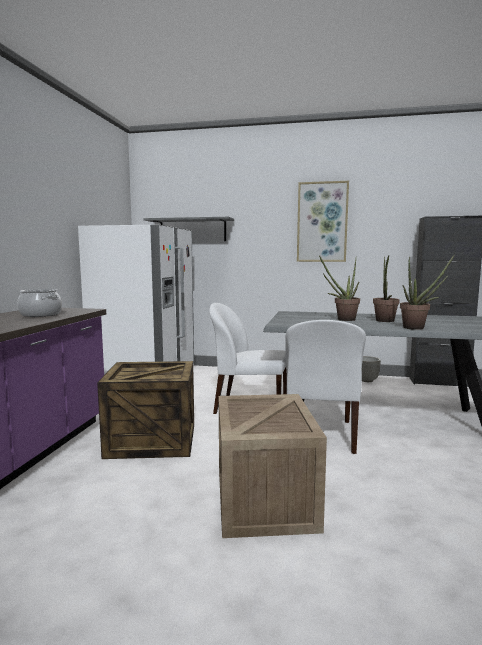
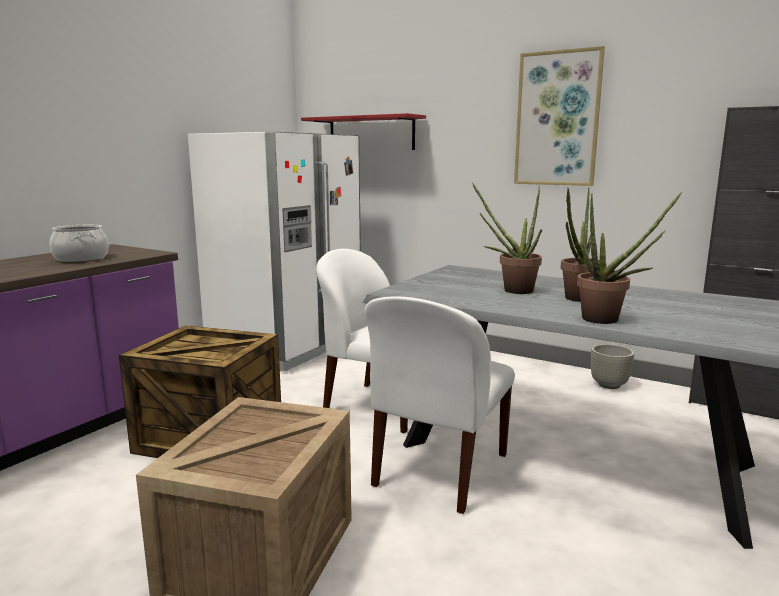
camera: 20 degrees right, 5 degrees up
(193, 230) = (371, 133): grey shelf -> red shelf

